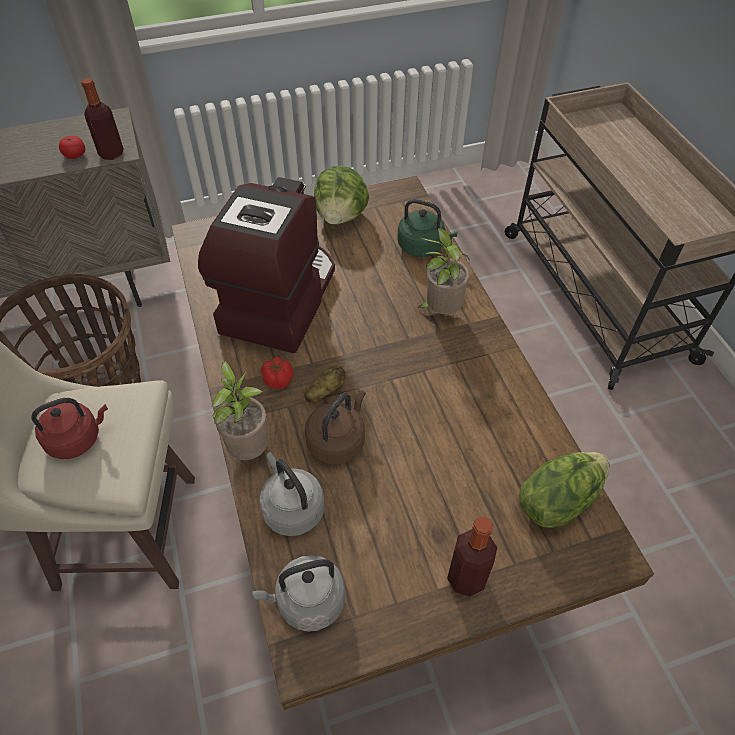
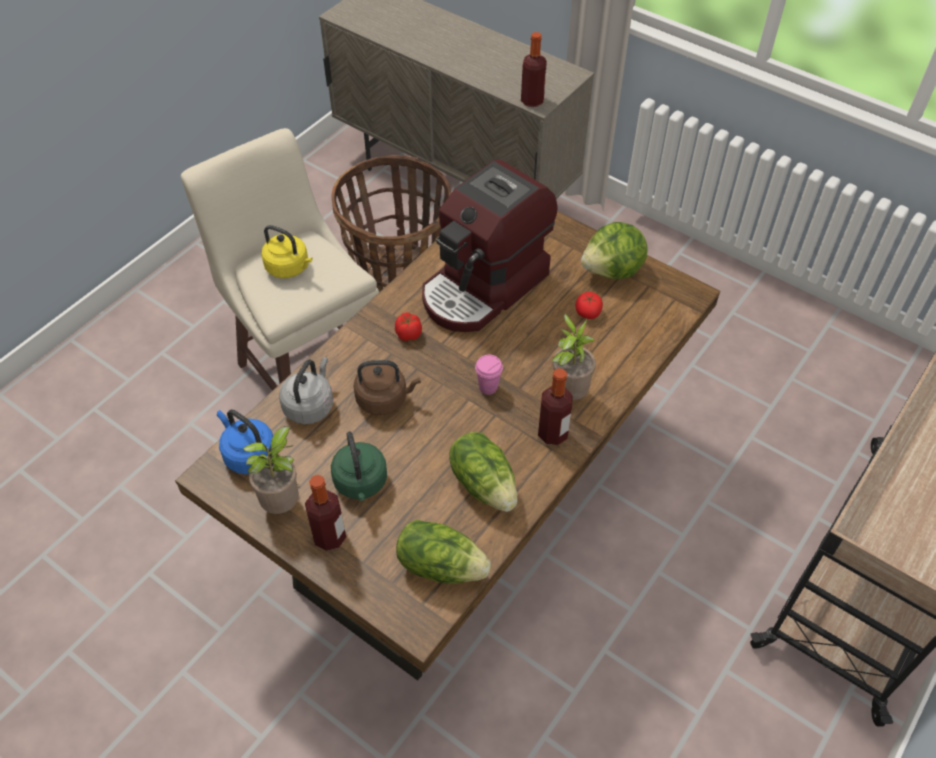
camera: 55 degrees right, 0 degrees up
(75, 155) = (510, 84): tomato -> tomato (587, 312)
(77, 439) = (289, 268): red kettle -> yellow kettle
(249, 449) = (338, 353): potted plant -> potted plant (284, 503)
(278, 299) = (484, 287): coffee machine -> coffee machine turned 150 degrees clockwise
(307, 602) = (248, 454): grey kettle -> blue kettle
(325, 391) = (422, 366): potato -> none
(389, 358) = (488, 387): none -> pink cup
(423, 247) = (632, 343): green kettle -> green kettle (361, 483)
(473, 344) = (552, 434): none -> bottle
(491, 419) = (484, 483): none -> lettuce

